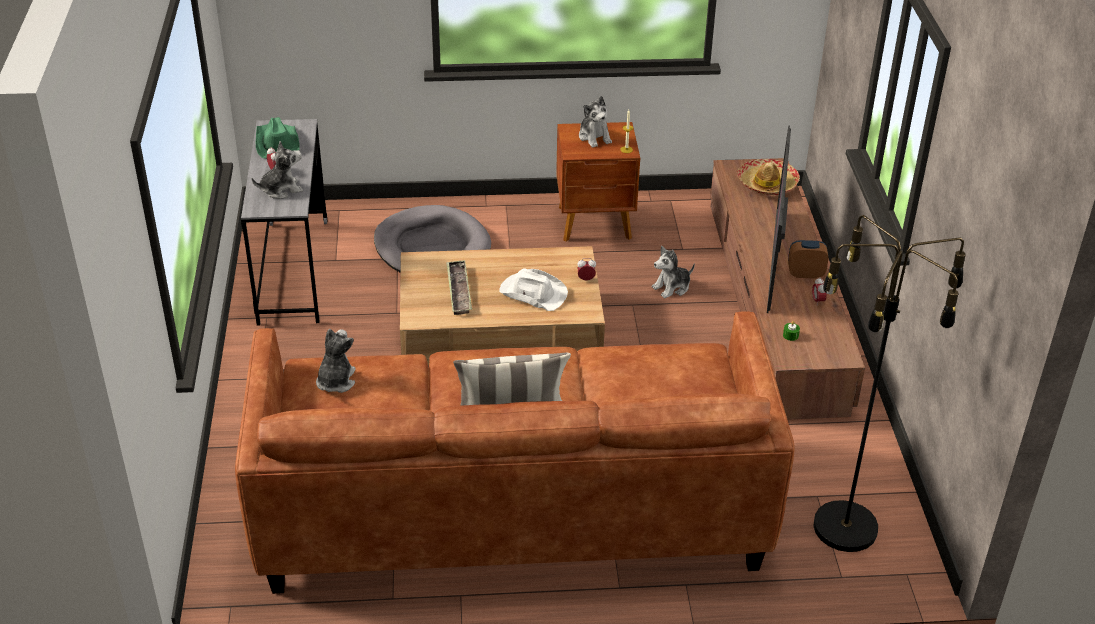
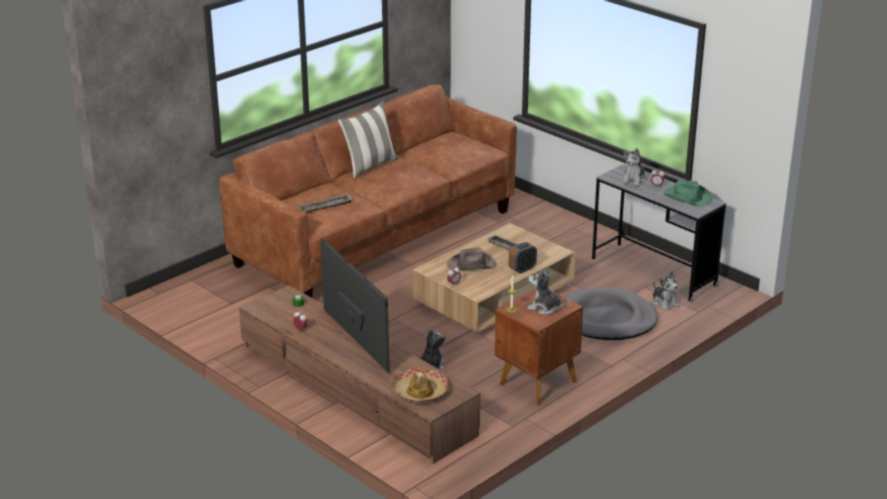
camera: 140 degrees right, 10 degrees down
(335, 381) = (468, 149): plush toy -> plush toy (664, 303)
(532, 293) = (472, 265): white hat -> brown hat
(659, 377) = (325, 207): none -> tray
(805, 274) = (325, 342): alarm clock -> alarm clock (522, 269)
(844, 529) = (205, 297): floor lamp -> none

